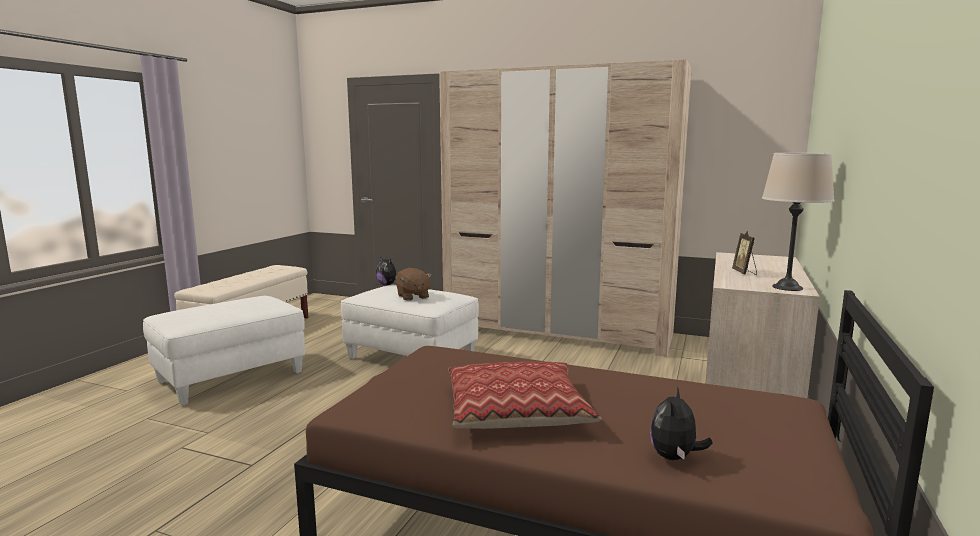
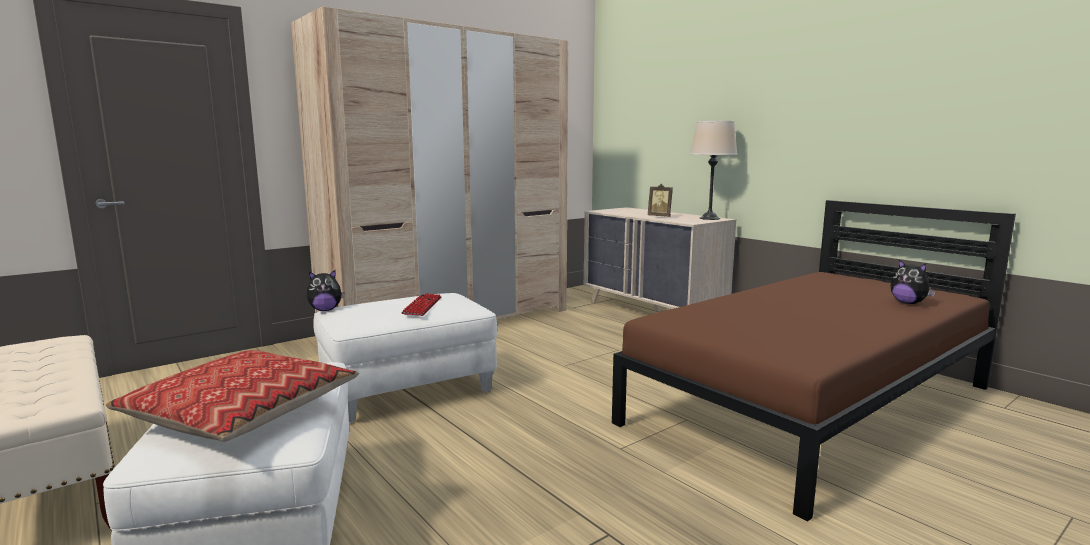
camera: 60 degrees left, 0 degrees up
(412, 297) = (422, 306): brown plush toy -> keyboard
(517, 411) = (821, 319): pillow -> pillow (243, 411)

